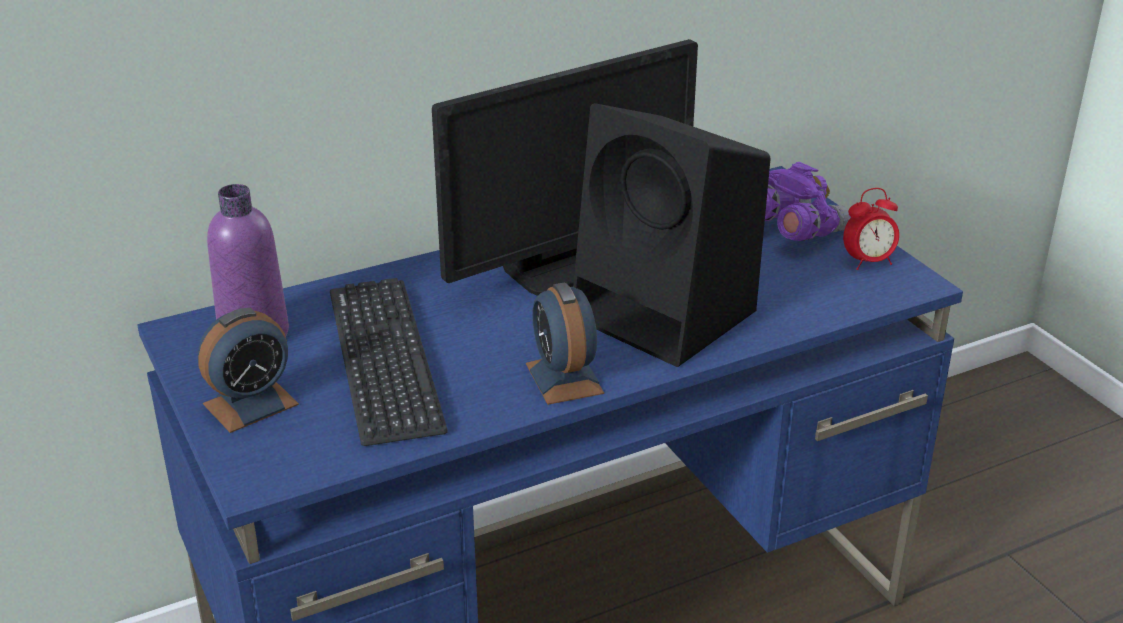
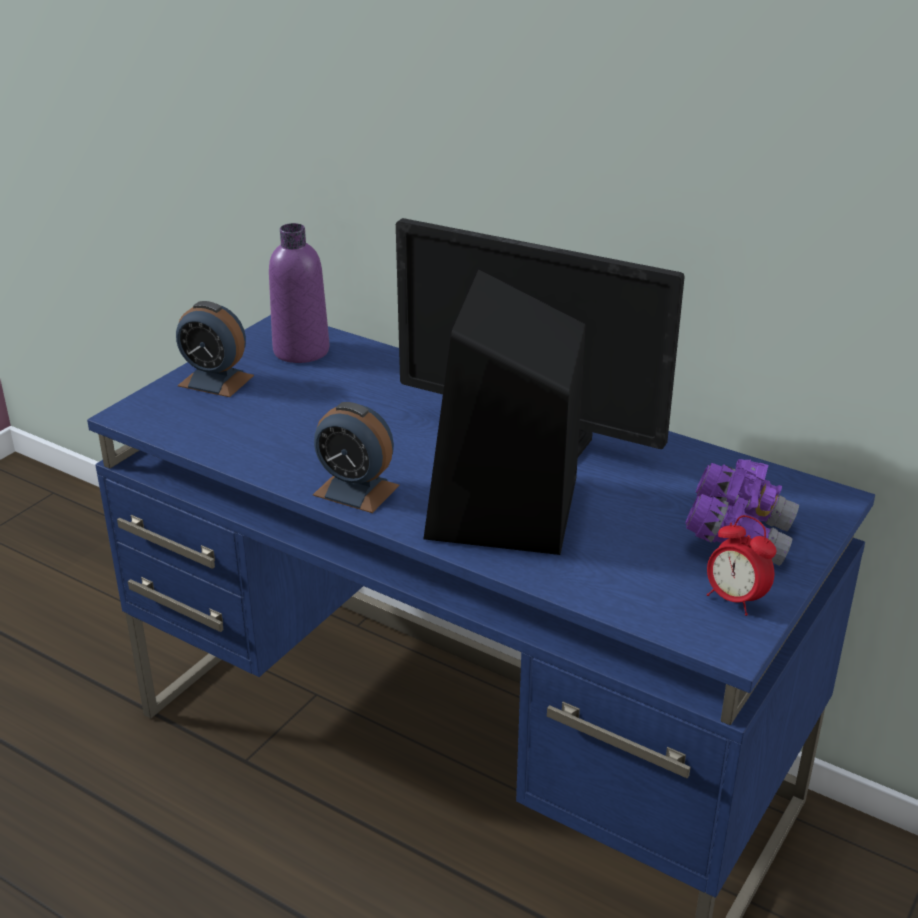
camera: 60 degrees right, 0 degrees up
(384, 359) = (313, 408): keyboard -> none
(564, 378) = (356, 490): alarm clock -> alarm clock turned 105 degrees counterclockwise

